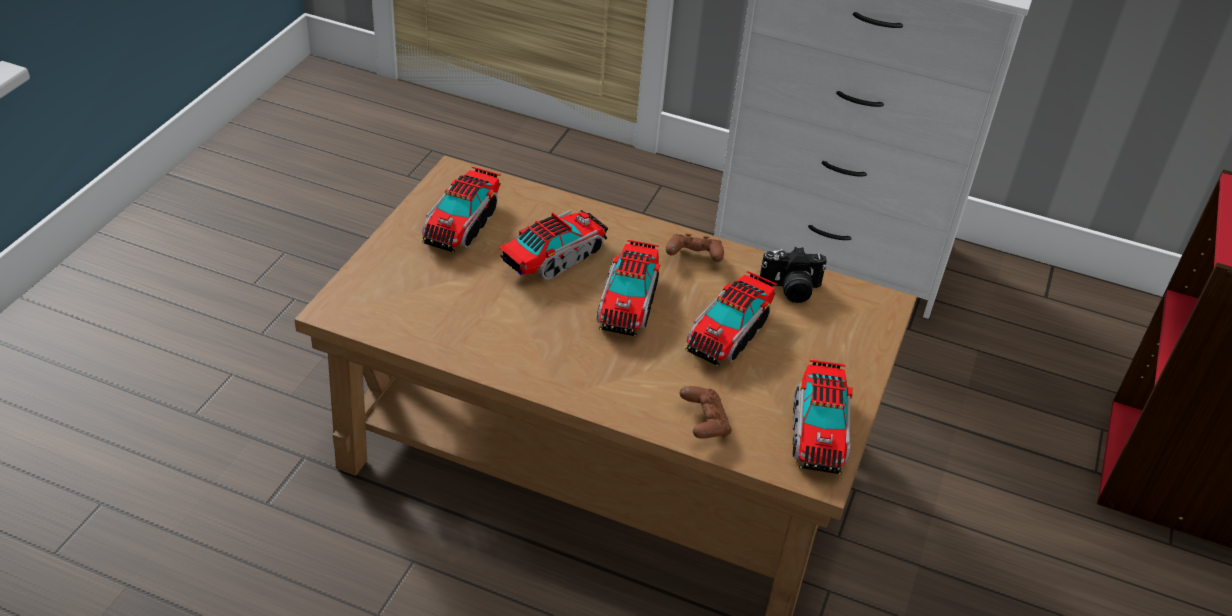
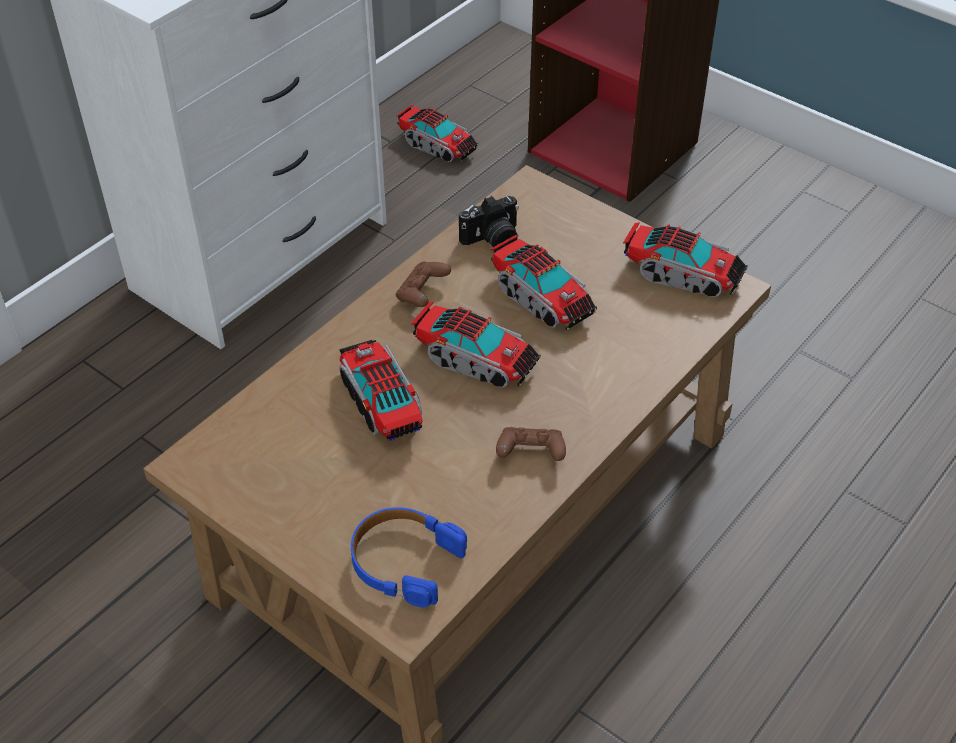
camera: 70 degrees left, 5 degrees up
(391, 299) = (404, 561): none -> blue headphones
(462, 224) = (291, 473): toy truck -> toy truck (437, 145)
(704, 423) = (657, 345): brown game controller -> brown game controller (530, 454)
(790, 289) = (492, 240): camera -> camera turned 45 degrees clockwise

